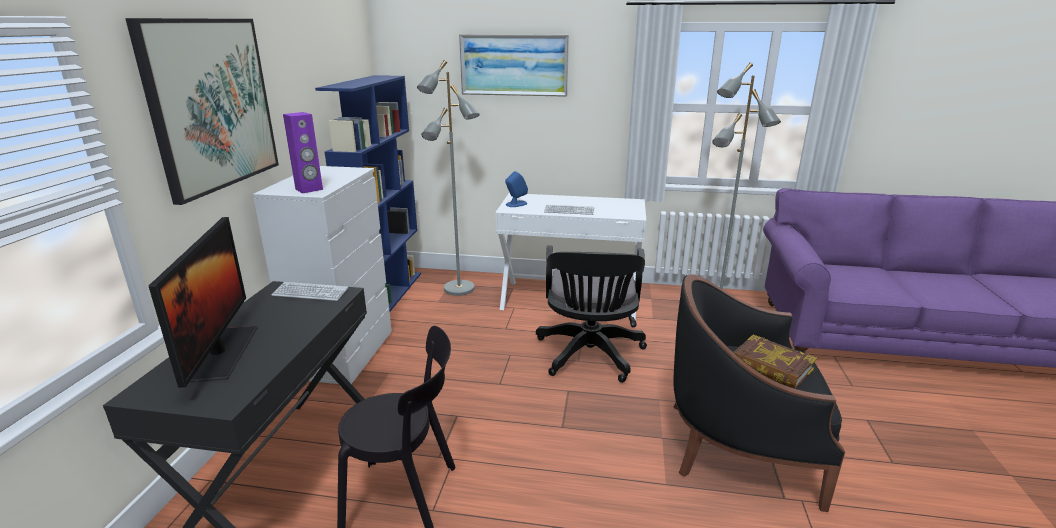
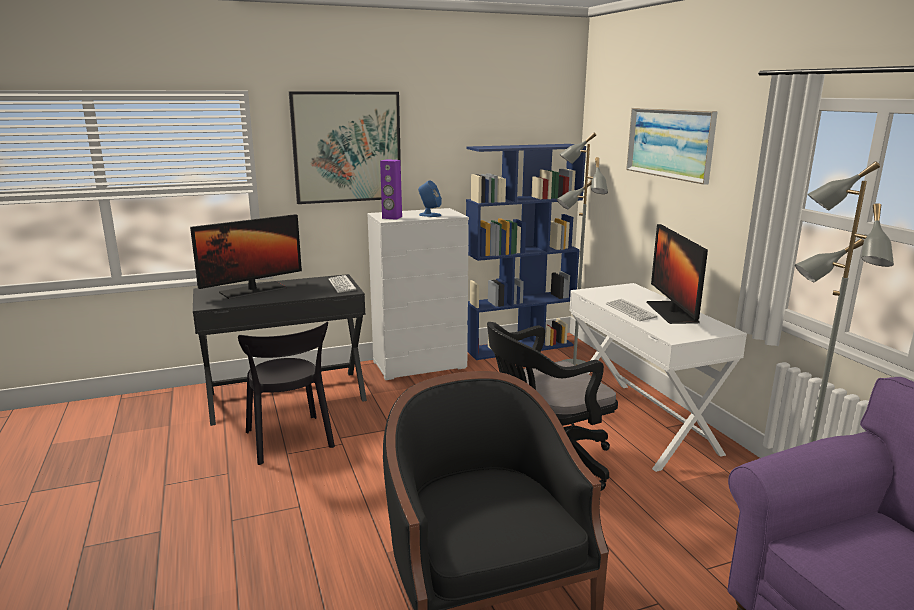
camera: 60 degrees right, 5 degrees down
(516, 204) = (606, 291): blue speaker -> blue speaker (429, 215)
(586, 202) = (671, 312): none -> monitor
(771, 367) = (507, 511): book -> none

